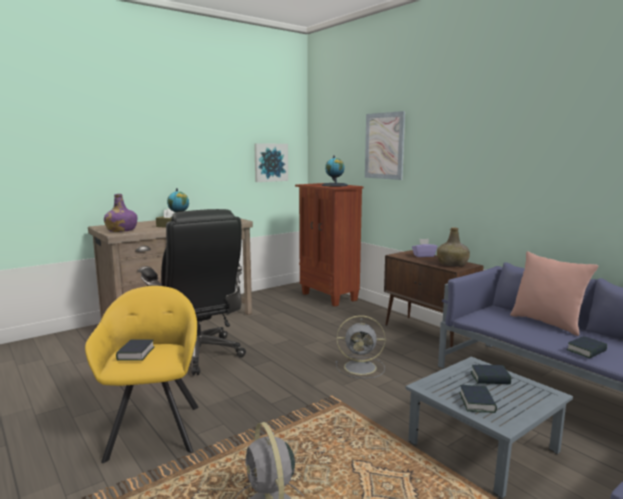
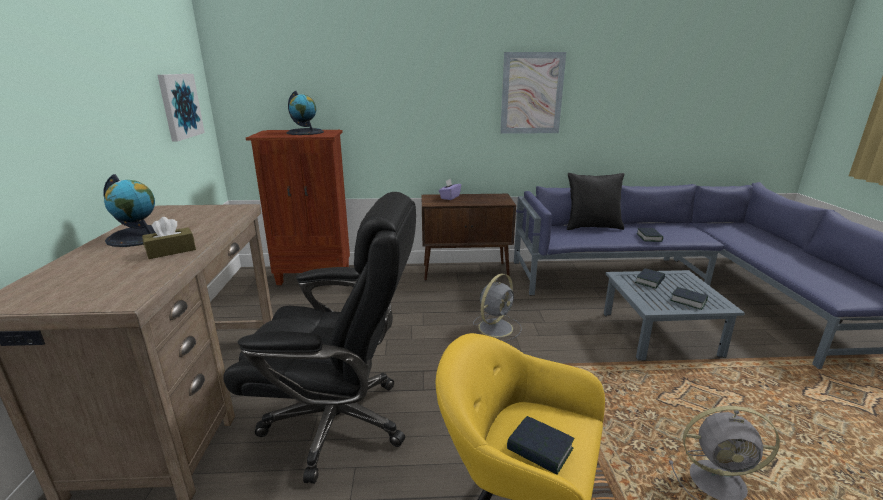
camera: 55 degrees left, 10 degrees up
(121, 230) = (107, 290): purple bottle -> none
(384, 146) = (366, 76): picture -> picture (532, 93)
(452, 264) = (492, 199): green bottle -> none
(547, 323) = (592, 227): pink pillow -> black pillow

